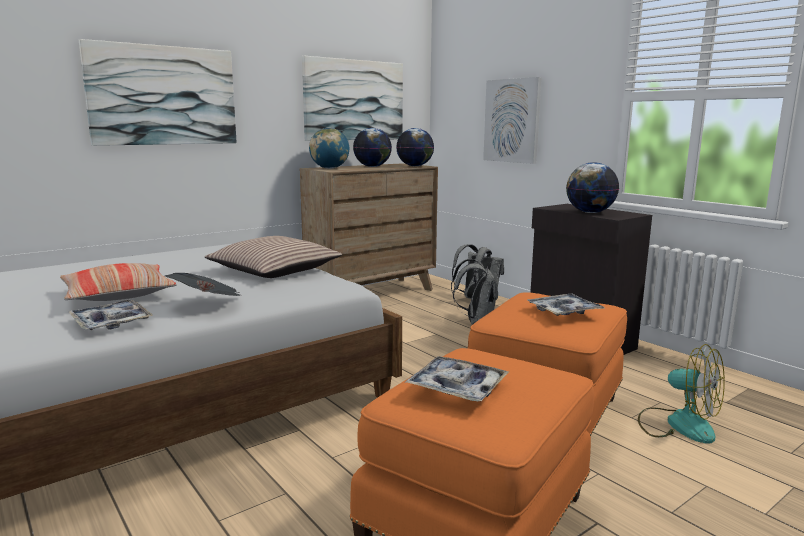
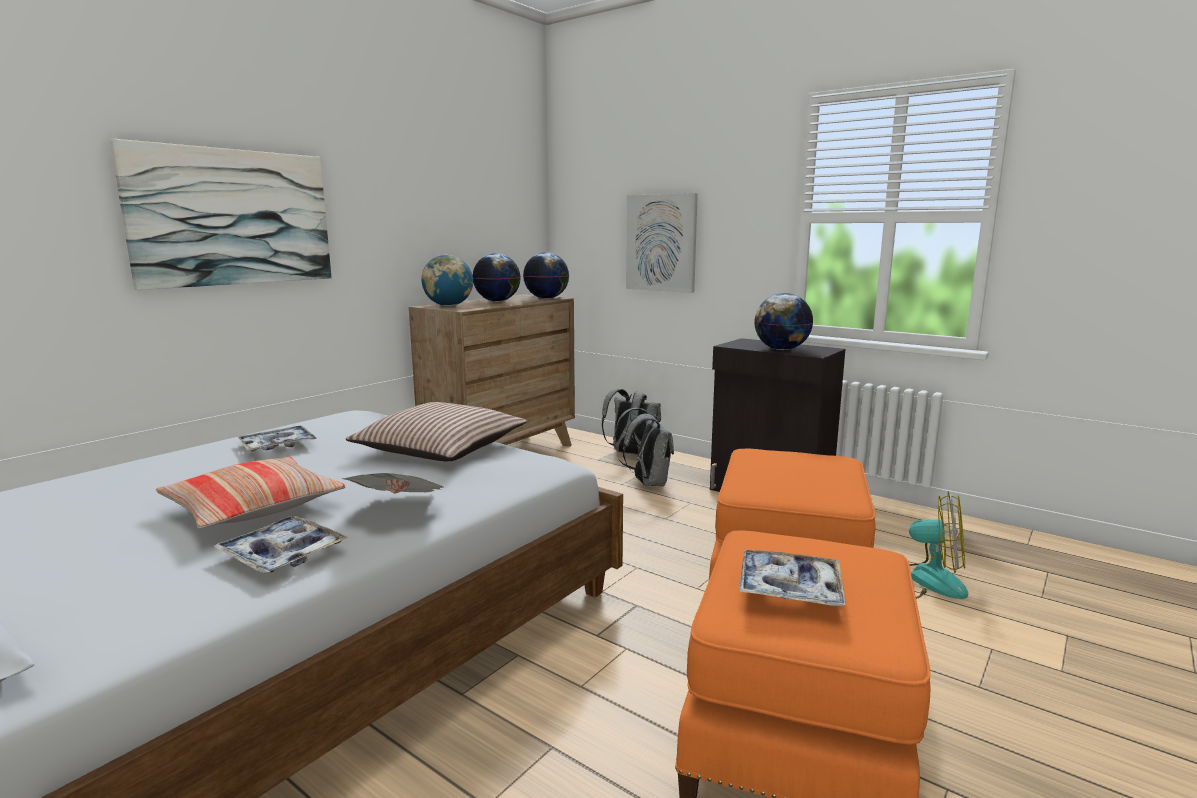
camera: 15 degrees left, 0 degrees up
(354, 100) = (467, 219): picture -> none
(564, 311) = (810, 470): tray -> tray (278, 446)

